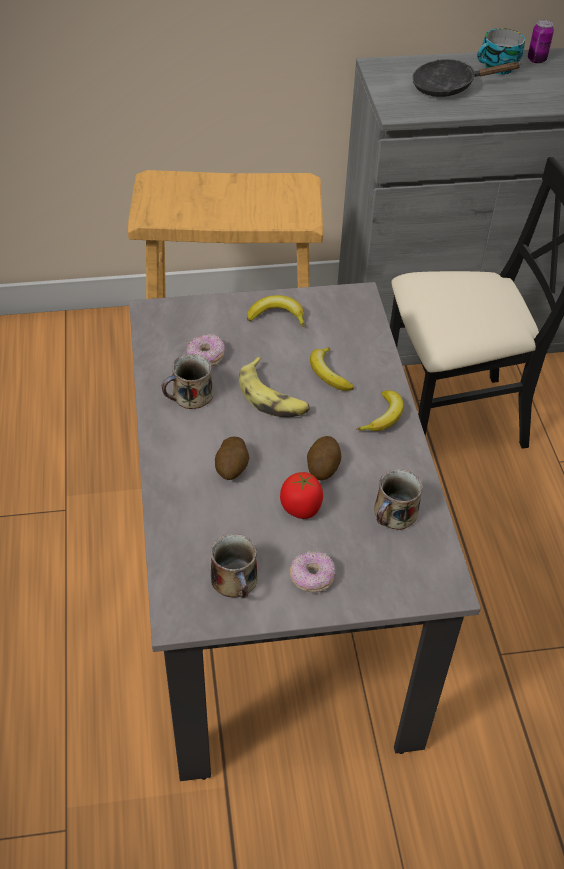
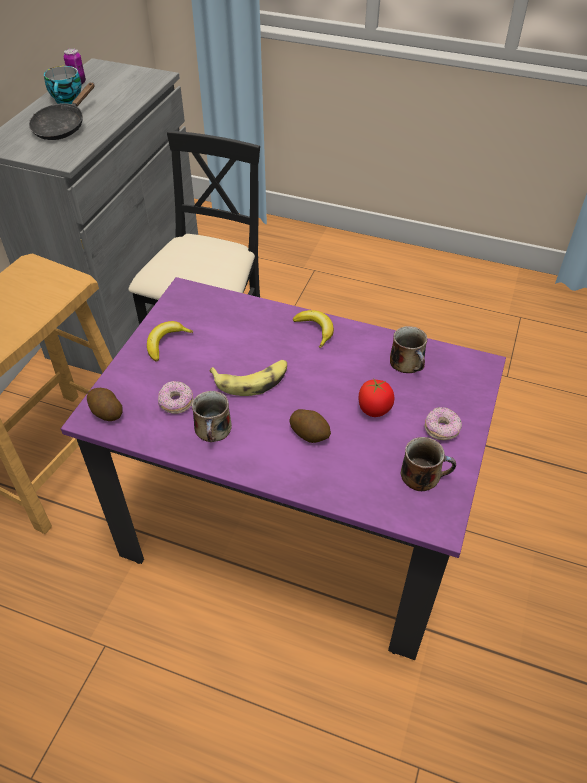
camera: 60 degrees left, 0 degrees up
(276, 598) = (293, 526): grey dining table -> purple dining table
(323, 467) = (342, 381): potato -> potato (106, 412)
(328, 374) = (251, 340): banana -> none

